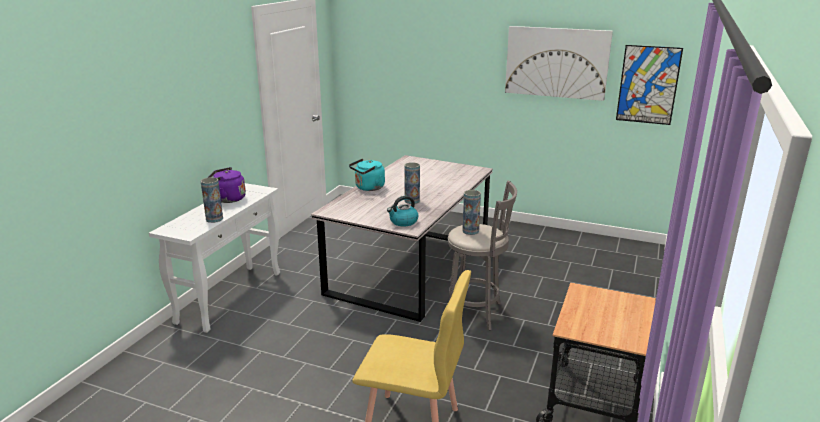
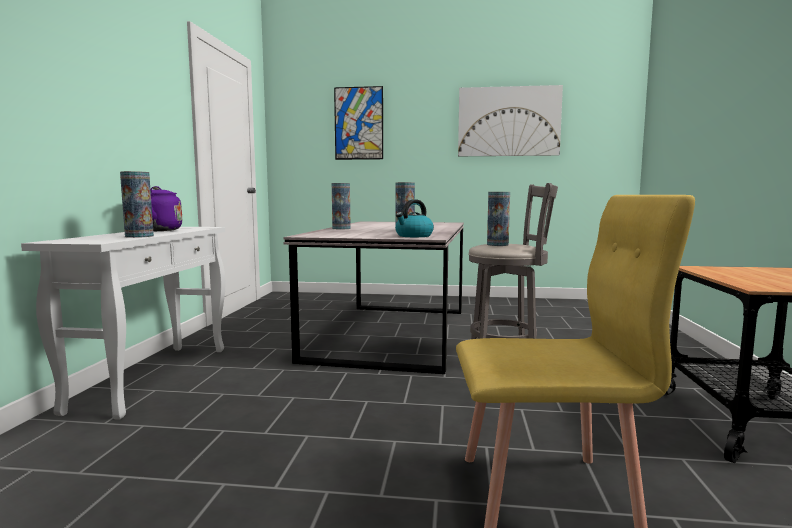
camera: 15 degrees left, 15 degrees down
(368, 188) = (341, 228): turquoise kettle -> vase
(648, 85) = (600, 136): picture -> picture (359, 123)

